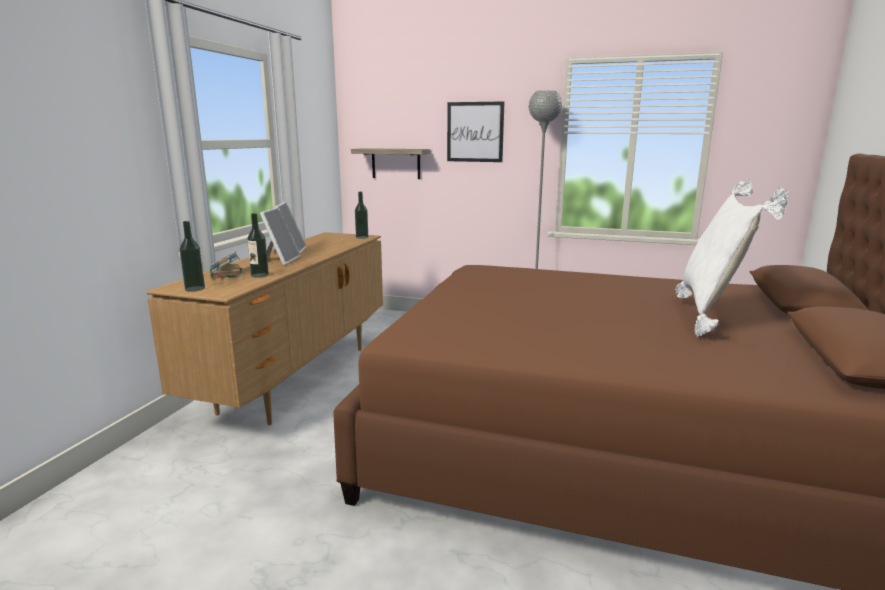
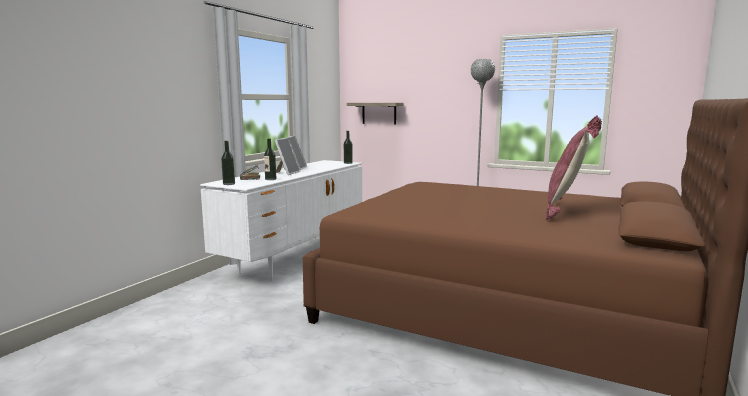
camera: 10 degrees right, 5 degrees down
(299, 378) = (296, 257): brown dresser -> white dresser
(475, 132) = (435, 90): picture -> none
(713, 320) = (569, 213): white pillow -> red pillow

